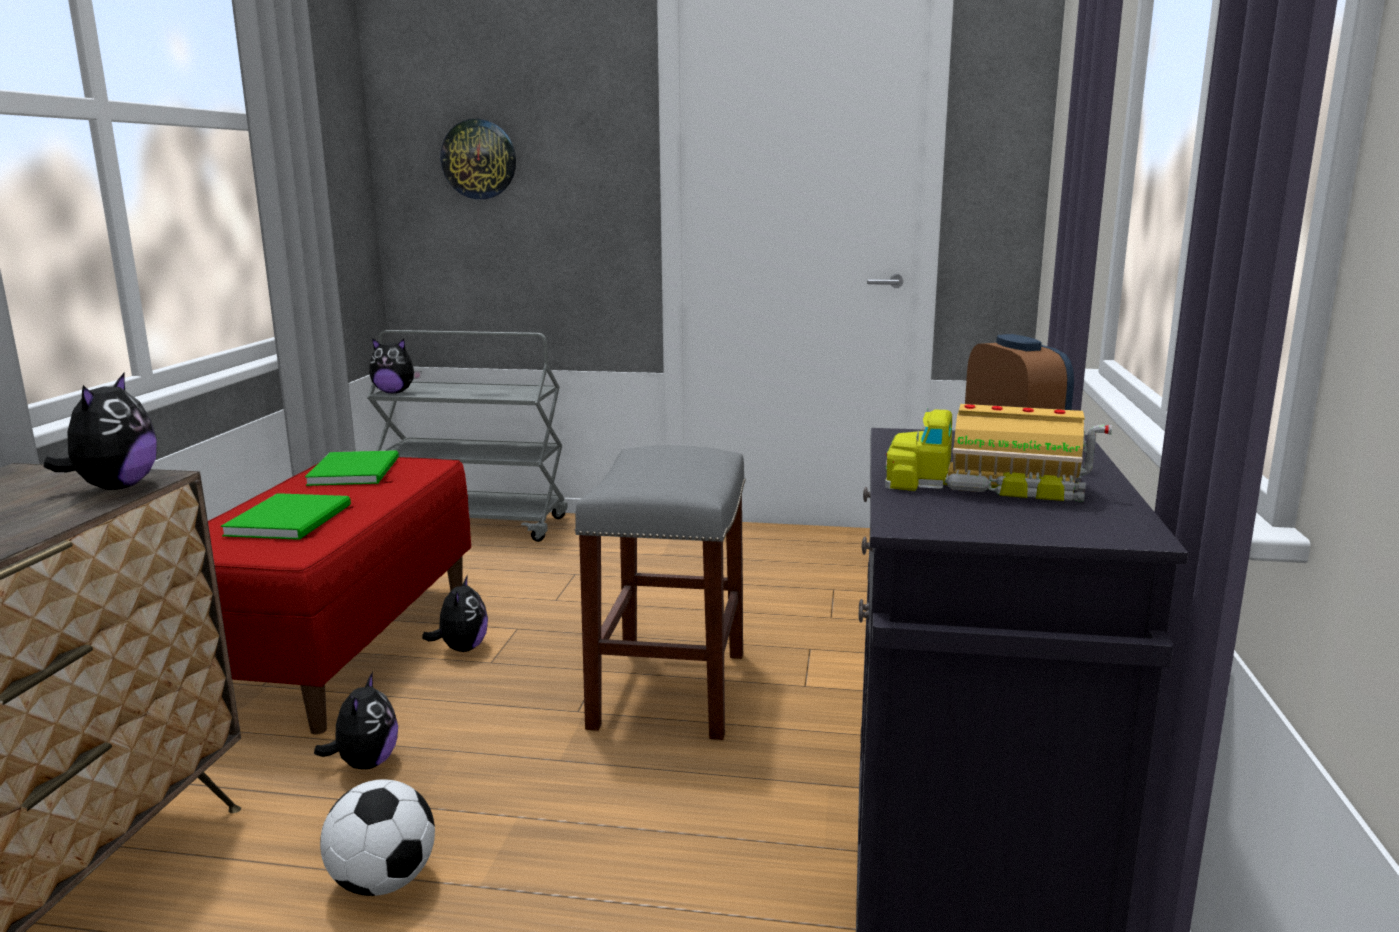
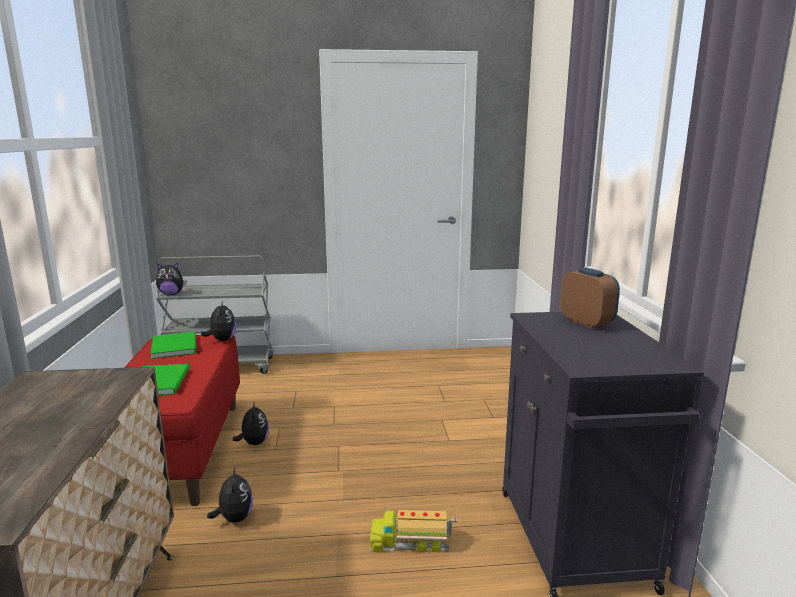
camera: 15 degrees left, 0 degrees up
(115, 487) = (114, 382): plush toy -> plush toy (222, 340)
(383, 882) = (282, 583): football -> none
(479, 159) = (215, 156): wall clock -> none
(668, 688) = (380, 451): grey stool -> none
(985, 484) = (592, 343): toy truck -> toy truck (410, 540)

